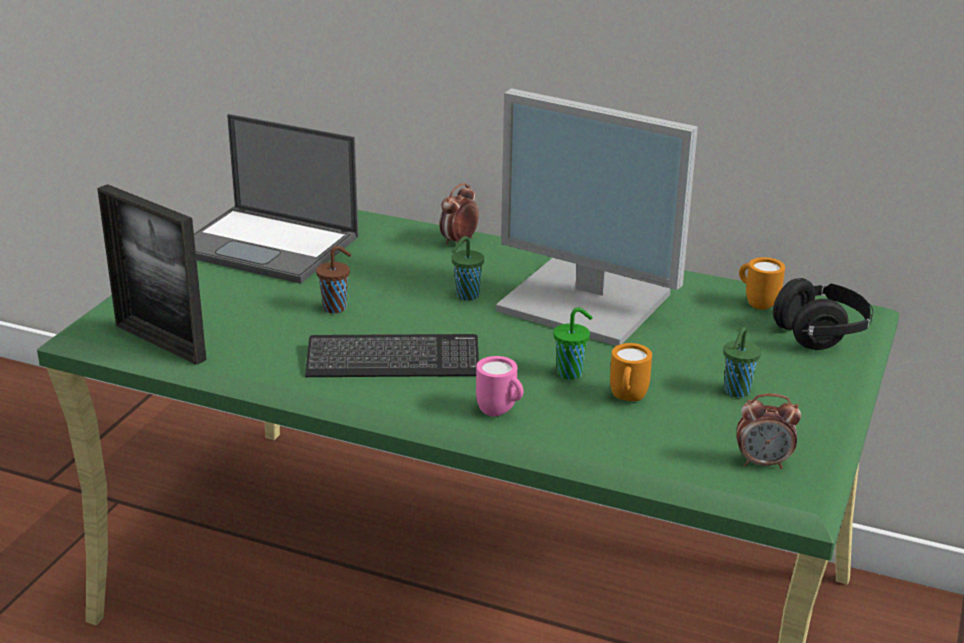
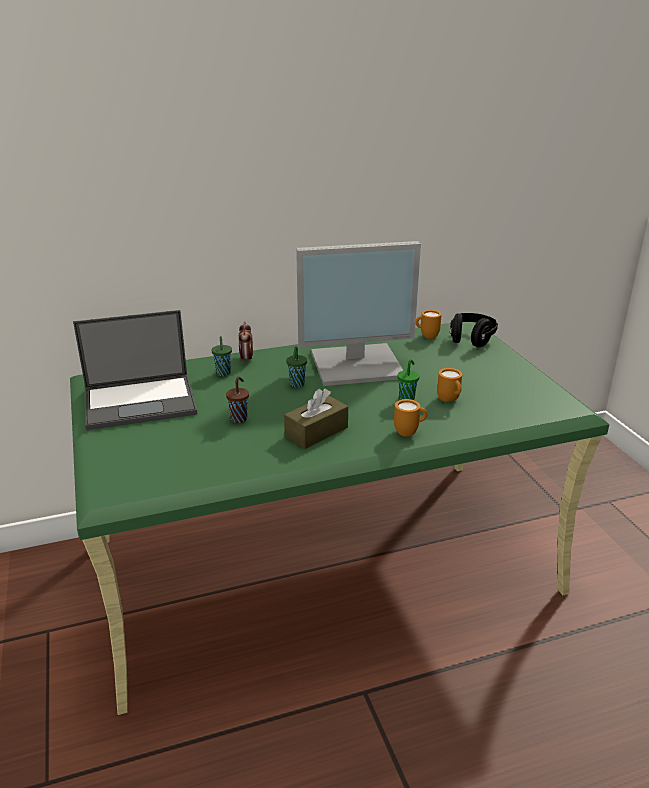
camera: 40 degrees left, 0 degrees up
(160, 342) = (167, 483): picture frame -> none
(393, 360) = (316, 432): keyboard -> brown tissue box
(500, 412) = (409, 432): pink mug -> orange mug
(736, 392) = (483, 377): green cup -> green cup (223, 373)
(763, 463) = (543, 402): alarm clock -> none

